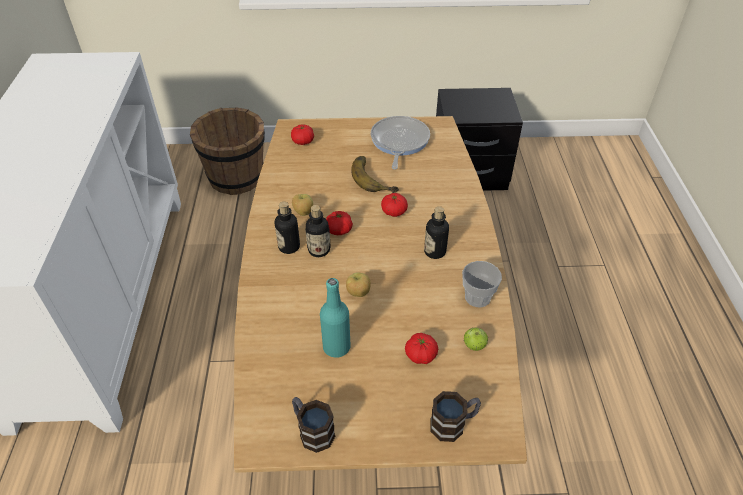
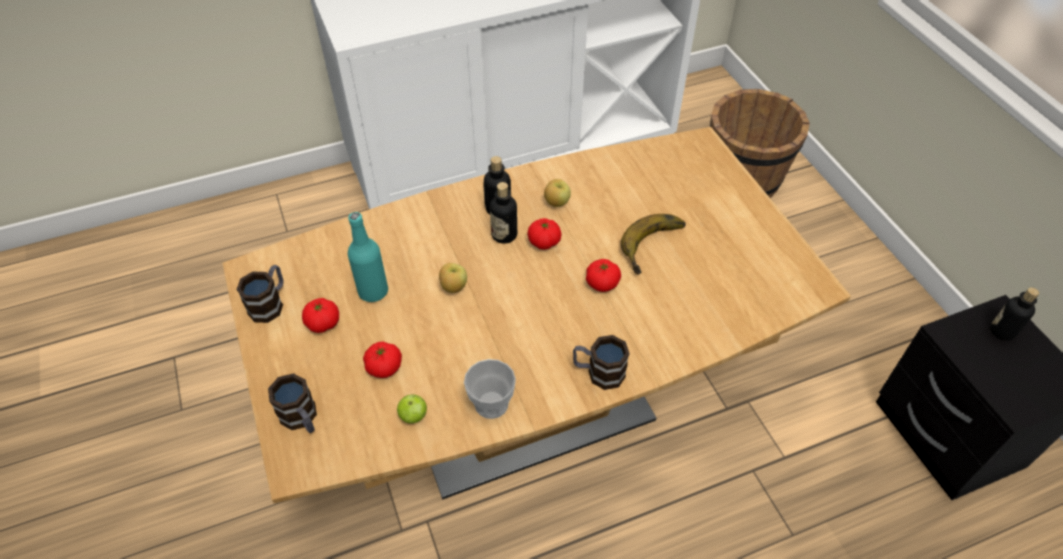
camera: 70 degrees right, 5 degrees up
(303, 141) = (682, 161): tomato -> tomato (323, 323)
(399, 142) = (744, 251): frying pan -> none
(435, 251) = (551, 342): bottle -> bottle (1002, 331)
(469, 235) = (598, 372): none -> mug

